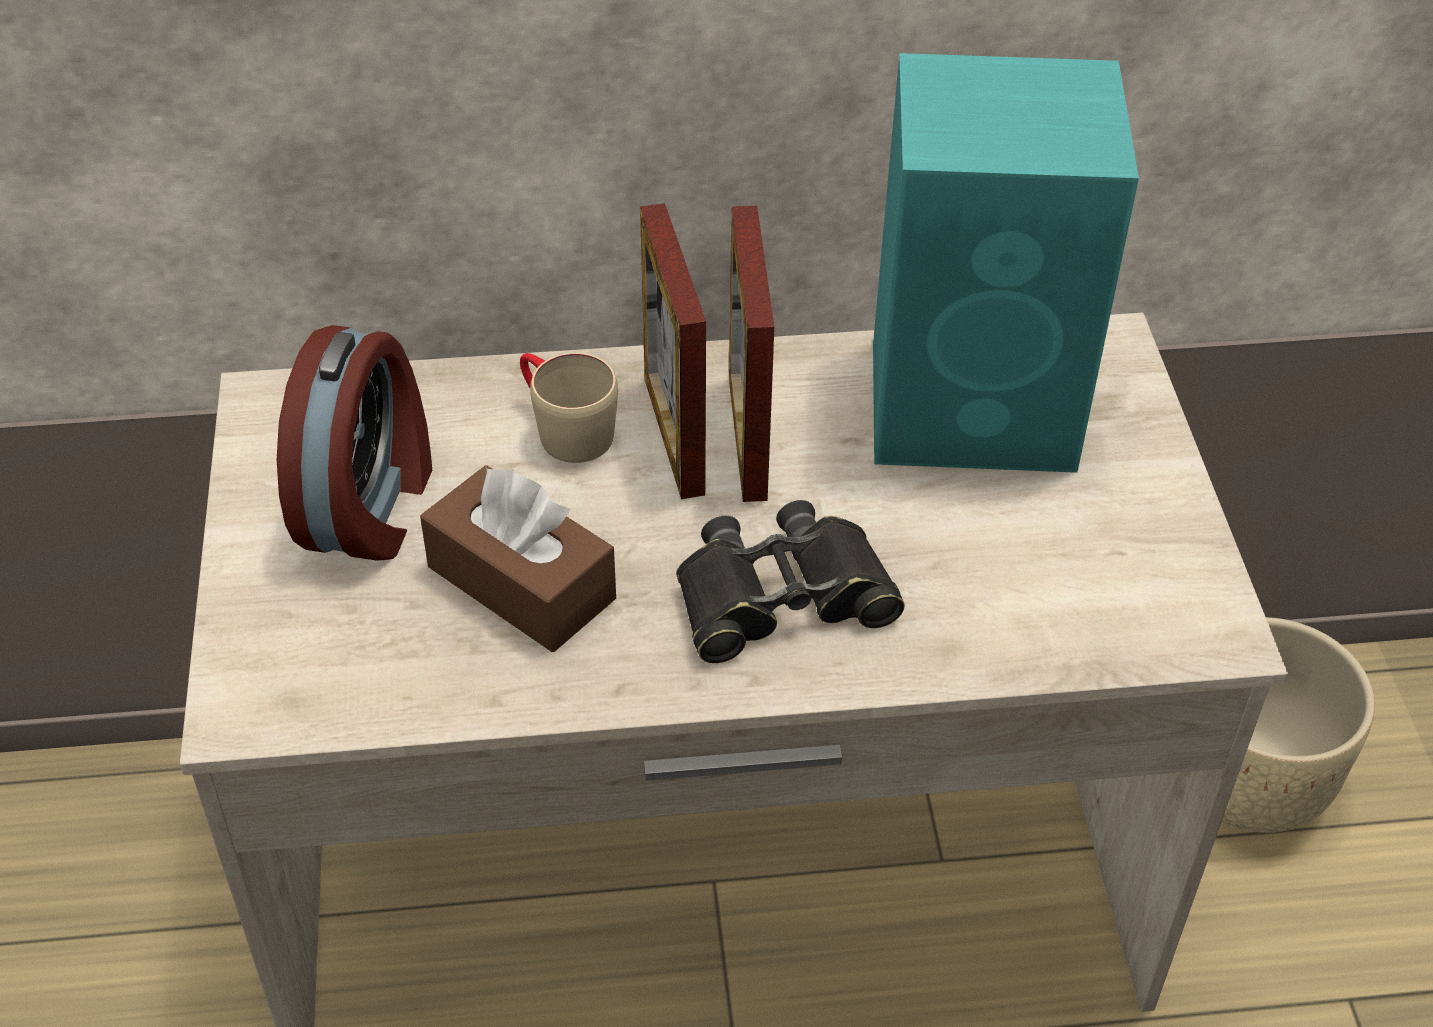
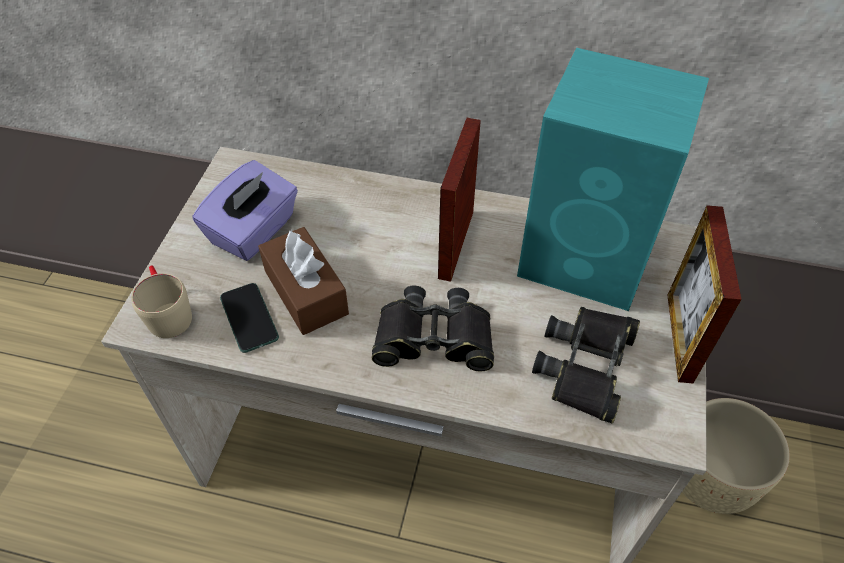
camera: 20 degrees right, 5 degrees up
(371, 505) = (254, 231): alarm clock -> purple tissue box
(440, 651) = (249, 318): none -> phone
(563, 428) = (365, 215): beige mug -> beige mug (167, 312)
(674, 435) = (419, 233): picture frame -> picture frame (679, 337)
(1046, 572) = (586, 365): none -> black binoculars

